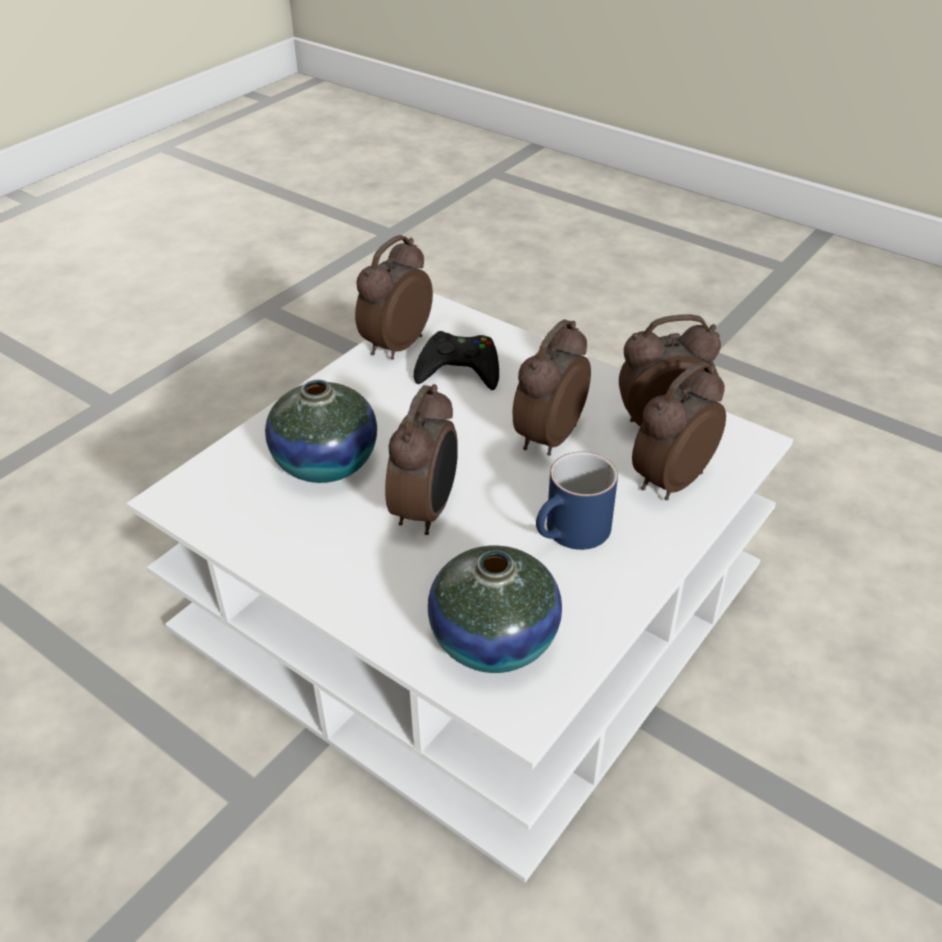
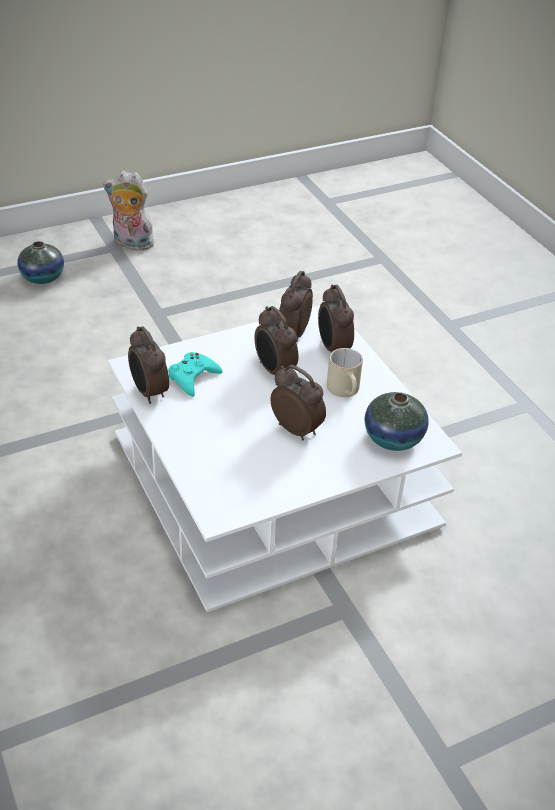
camera: 65 degrees left, 0 degrees up
(325, 463) = (233, 451): vase -> vase (43, 277)
(459, 370) = (193, 377): black game controller -> turquoise game controller
(571, 535) = (346, 391): blue mug -> beige mug
(812, 276) = (131, 244): none -> plush toy

